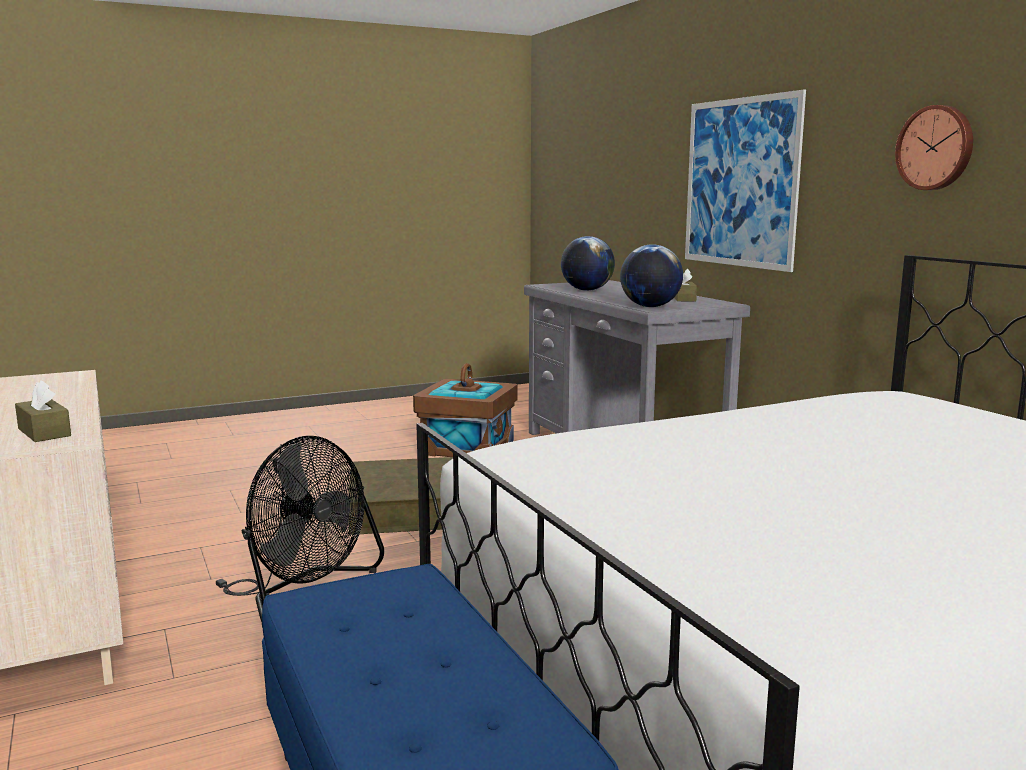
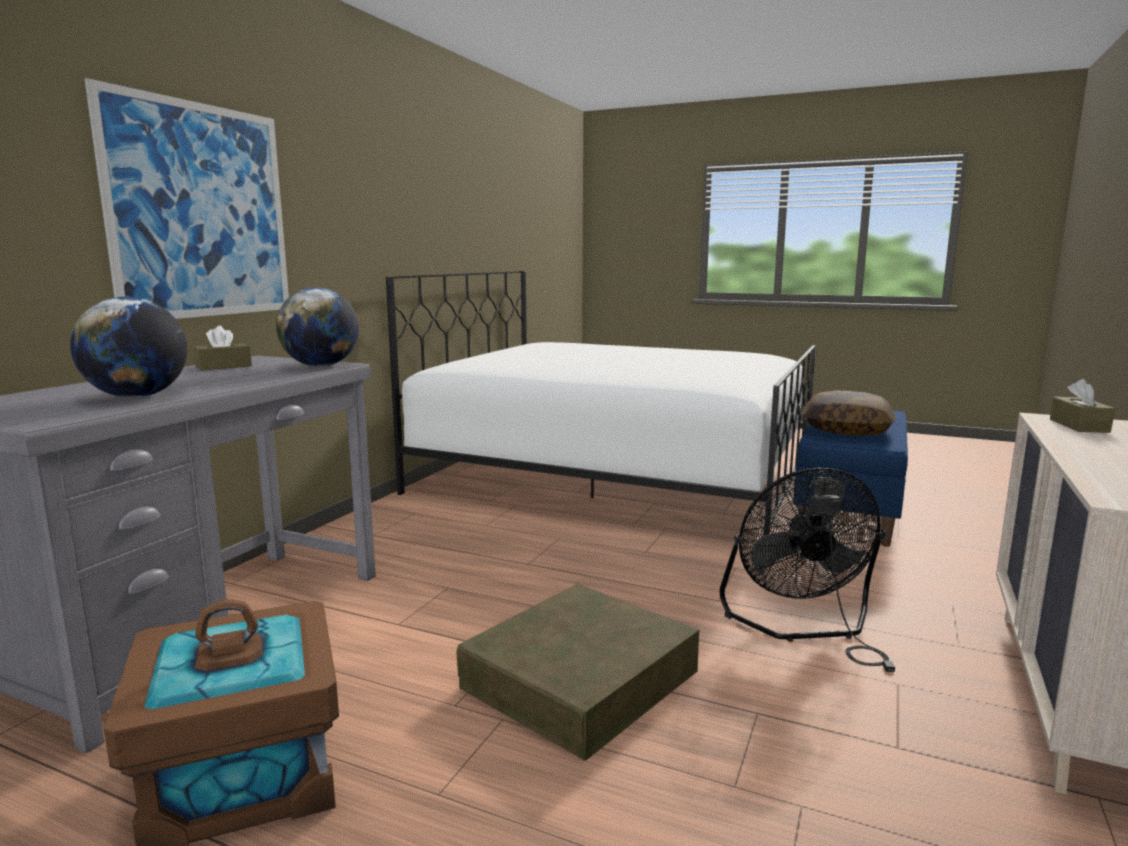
camera: 130 degrees left, 0 degrees up
(405, 629) = (846, 430): none -> pillow
(936, 148) = (379, 197): wall clock -> none

